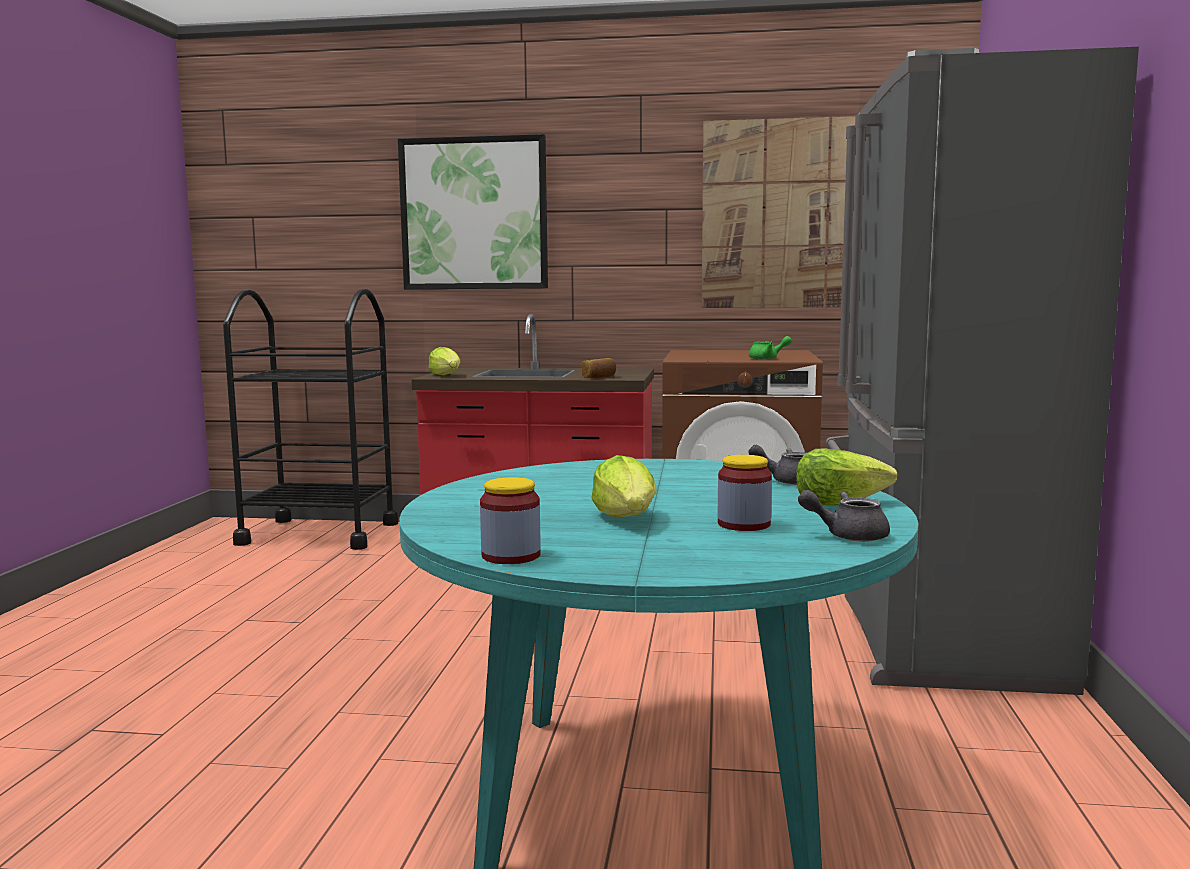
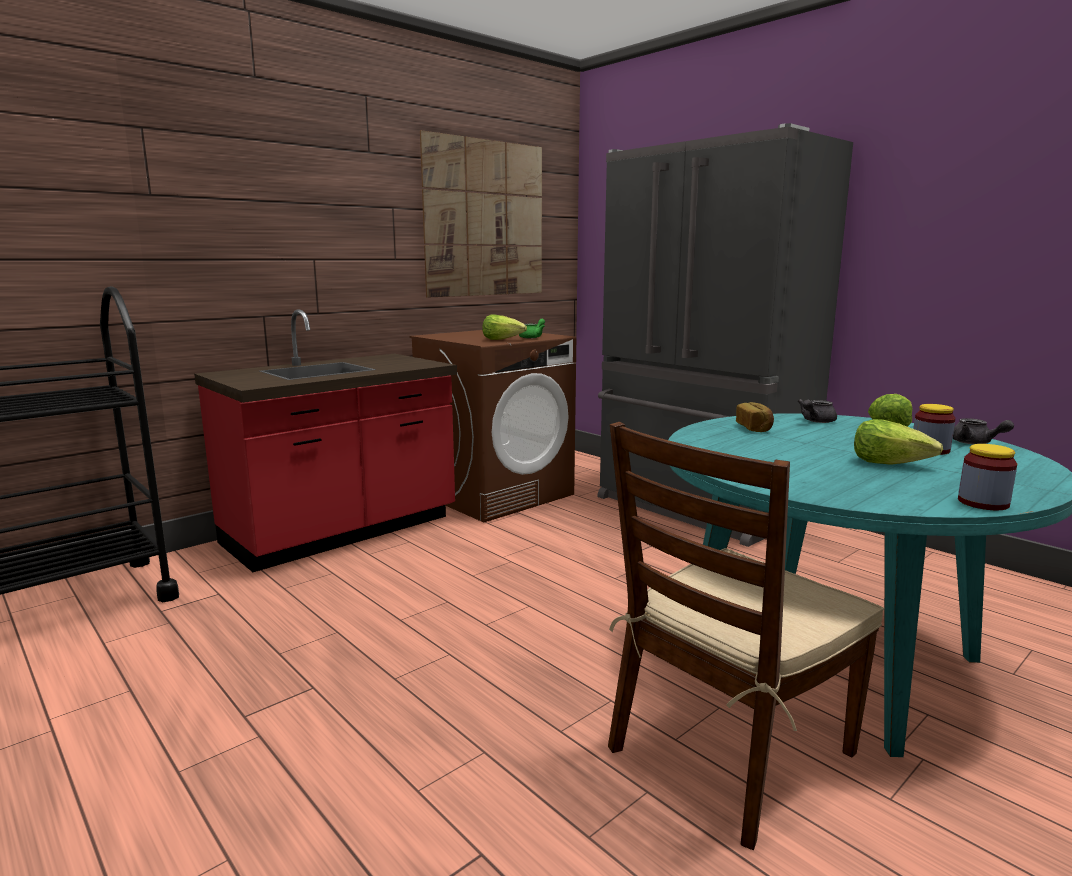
camera: 50 degrees left, 5 degrees up
(385, 787) = (729, 752): none -> brown chair
(447, 375) = (257, 382): lettuce -> lettuce (502, 339)
(474, 214) = (207, 199): picture -> none
(599, 377) = (410, 366): bread -> bread (754, 428)
(847, 536) = (975, 443): grey teapot -> grey teapot turned 75 degrees counterclockwise

